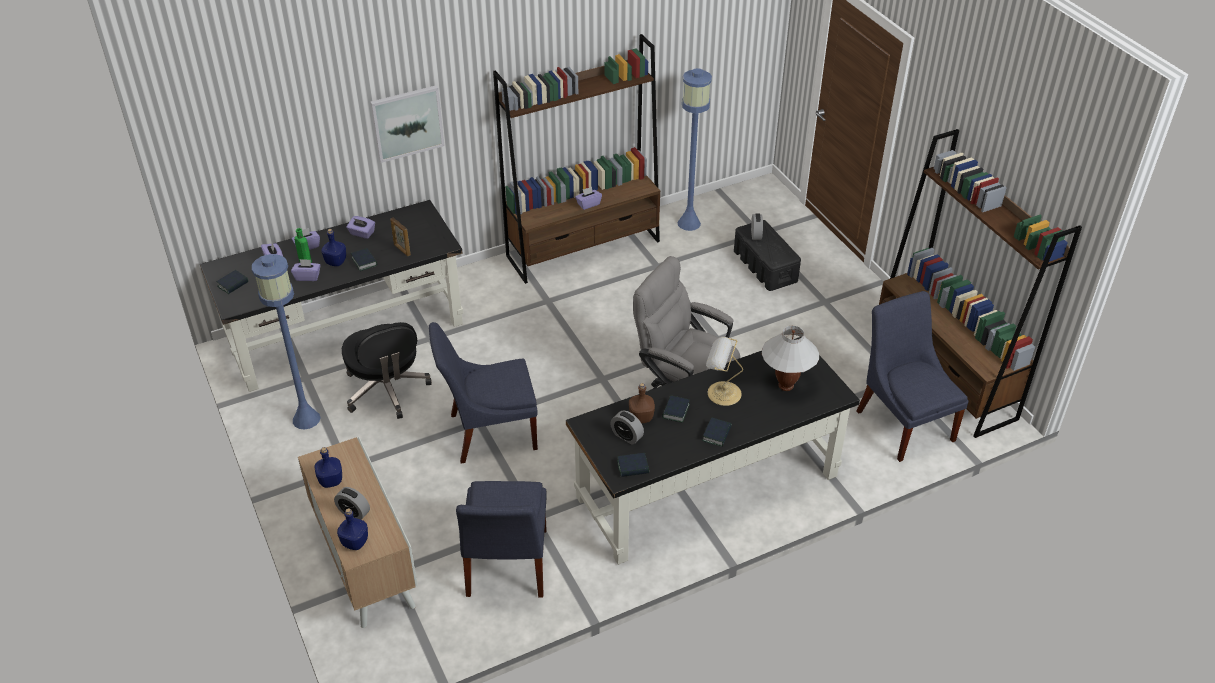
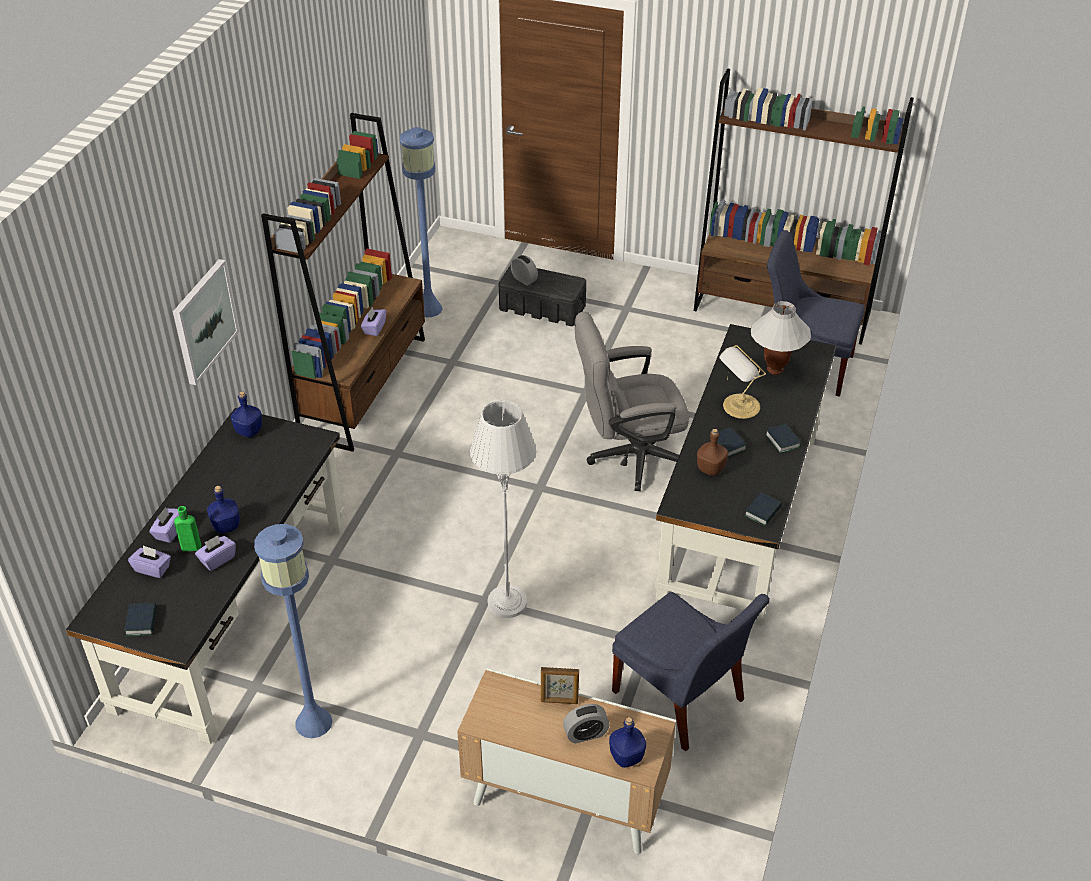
camera: 45 degrees left, 0 degrees up
(330, 481) = (522, 726): blue bottle -> blue bottle (248, 431)
(362, 233) = (212, 482): purple tissue box -> none
(364, 261) = (257, 506): book -> none
(387, 390) = (357, 636): black office chair -> none
(402, 250) = (280, 471): picture frame -> picture frame (559, 701)
(488, 432) = (507, 602): blue chair -> grey floor lamp
(627, 436) = (722, 491): alarm clock -> none

